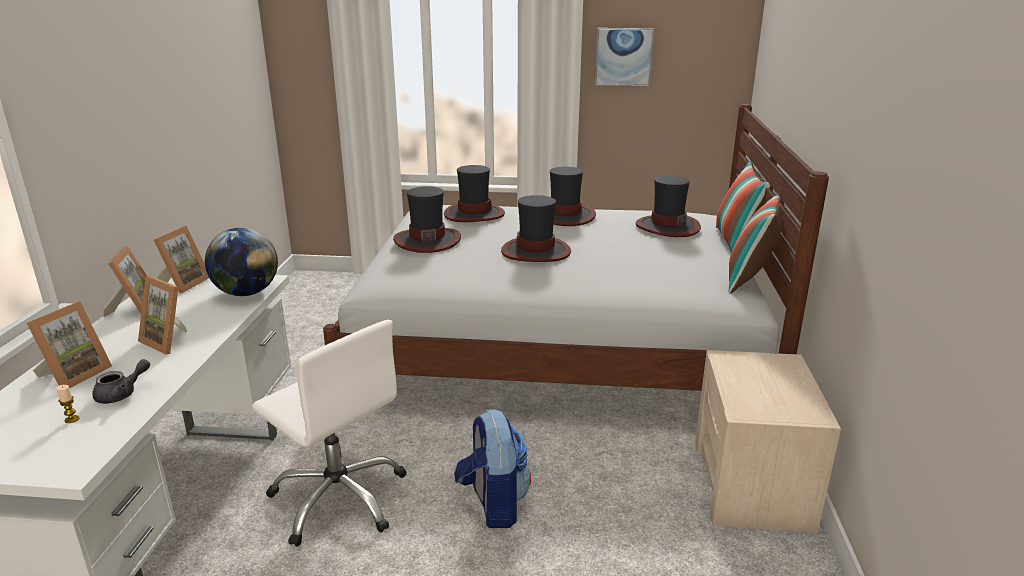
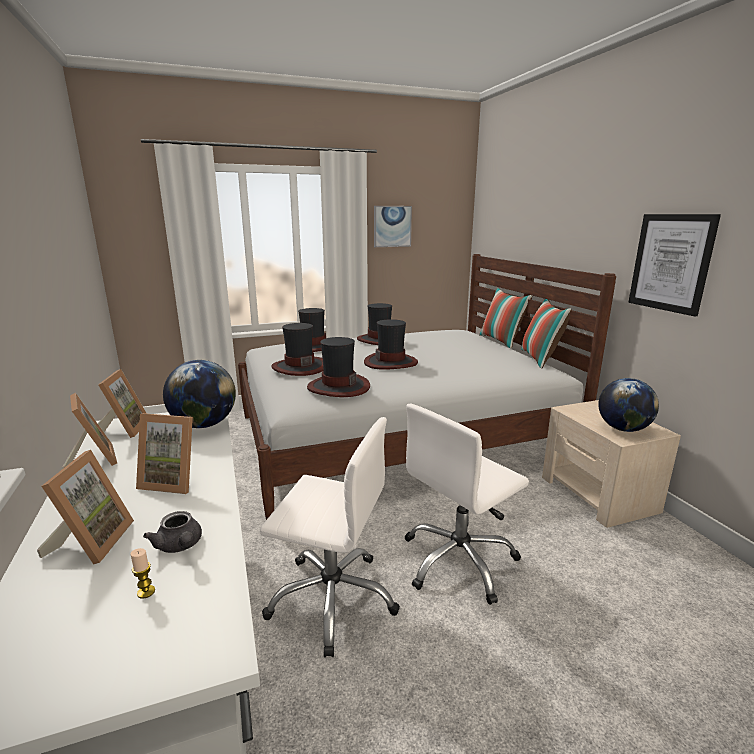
camera: 25 degrees left, 5 degrees down
(122, 394) = (180, 546): grey teapot -> grey teapot turned 120 degrees clockwise
(493, 504) = (459, 561): backpack -> white office chair
(667, 227) = (453, 337): hat -> hat (338, 387)
(765, 400) = (623, 429): none -> globe
(870, 173) = (671, 263): none -> picture

